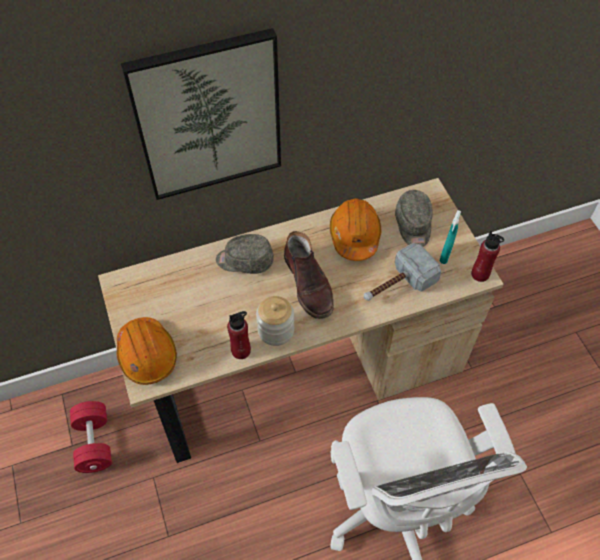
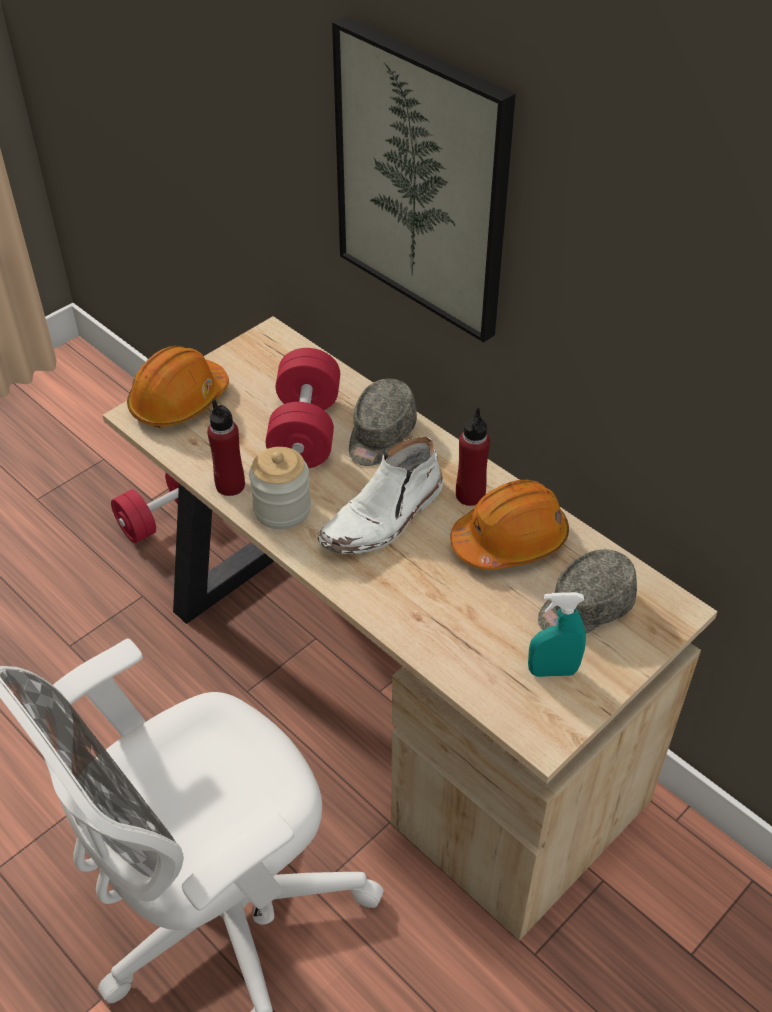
camera: 65 degrees right, 10 degrees down
(217, 295) = (305, 431): none -> red dumbbell
(244, 261) = (380, 436): grey cap -> grey cap turned 135 degrees counterclockwise
(309, 284) = (384, 517): brown boot -> white boot
(396, 285) = (447, 623): hammer -> none
(480, 274) = (545, 734): red bottle -> red bottle (470, 495)

